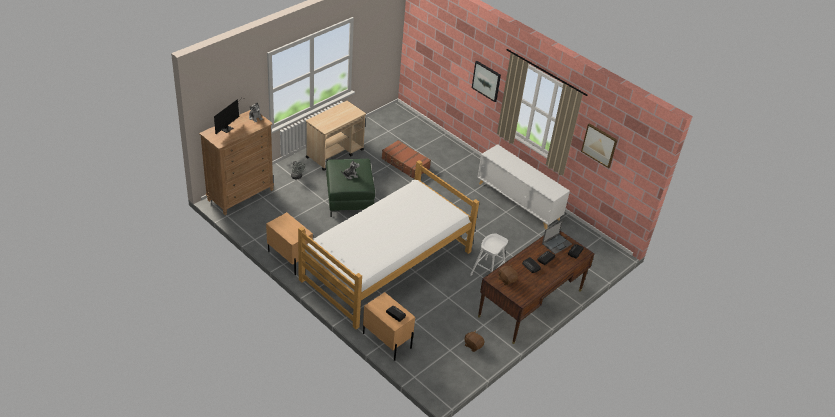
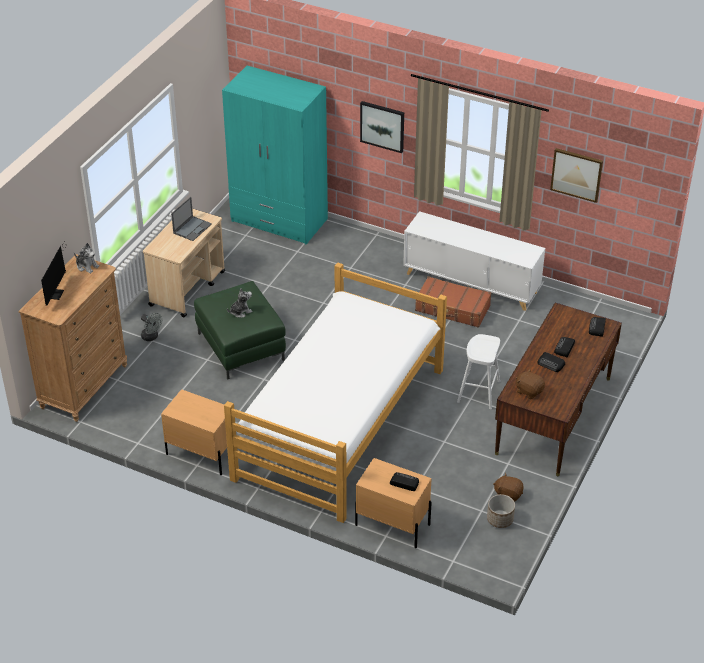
camera: 15 degrees left, 0 degrees up
(405, 164) = (293, 275): brown suitcase -> brown suitcase (452, 309)
(414, 128) = (279, 220): none -> turquoise wardrobe
(459, 360) = (500, 519): none -> planter
(557, 243) = (568, 324): laptop -> laptop (192, 228)

